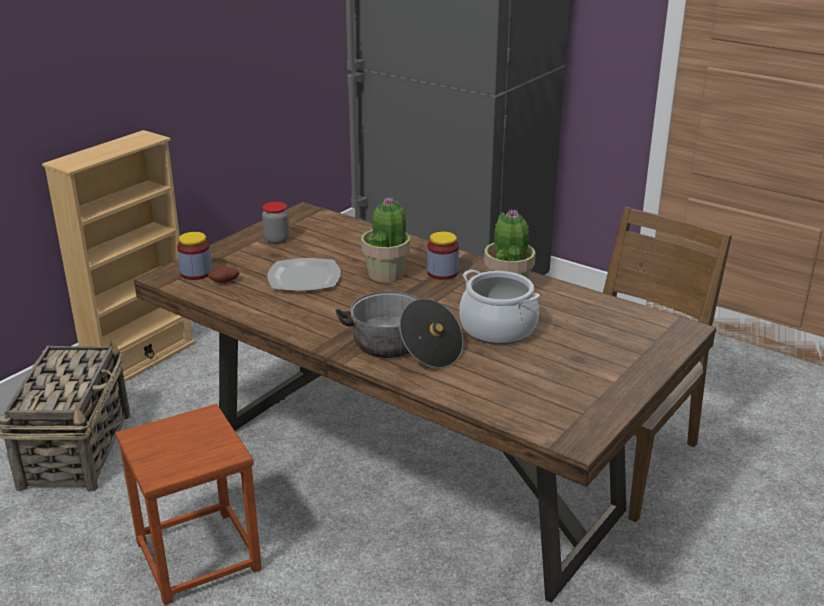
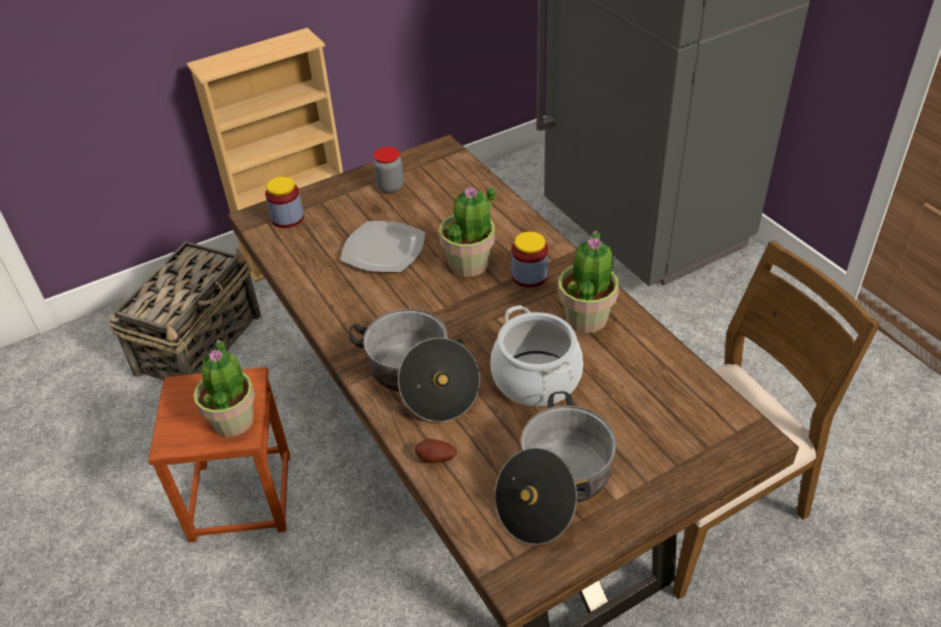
camera: 25 degrees right, 15 degrees up
(212, 445) = (234, 420): none -> potted plant
(224, 282) = (305, 238): potato -> potato (436, 459)
(563, 385) = (555, 487): none -> cooking pot

